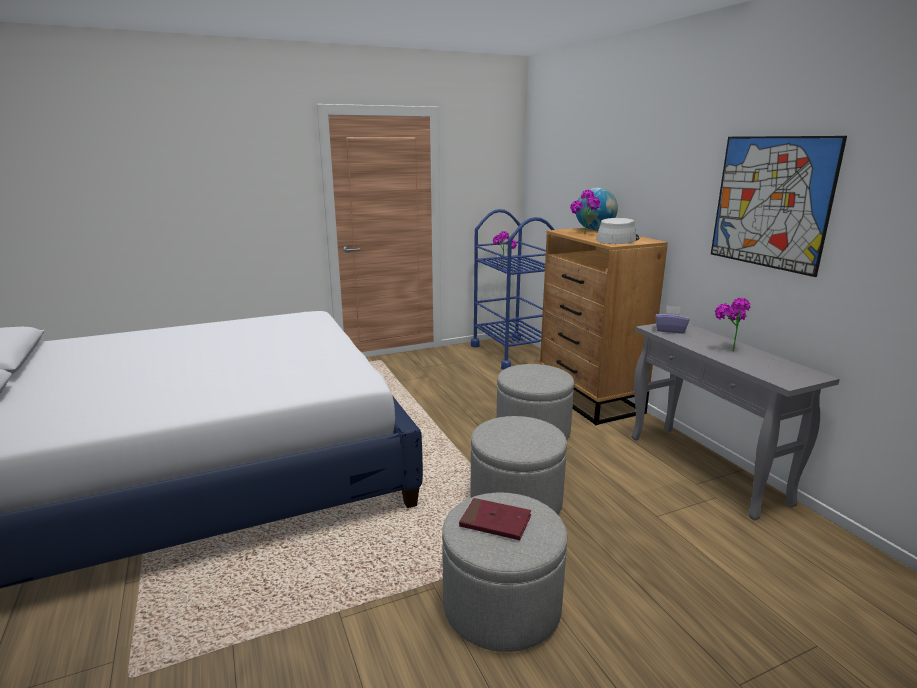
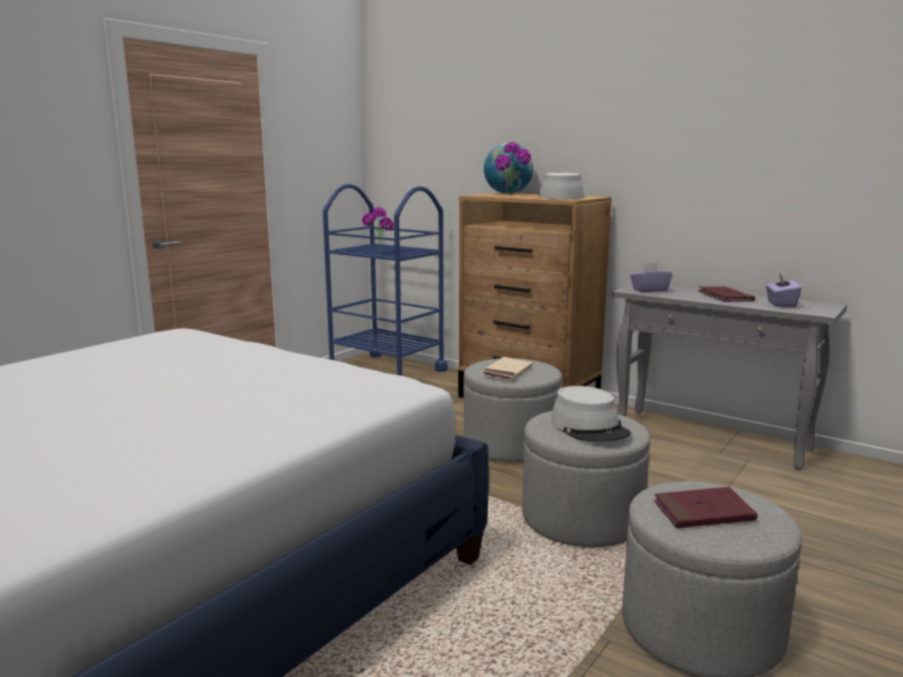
camera: 30 degrees left, 5 degrees down
(517, 436) = (589, 427): none -> grey hat
(526, 377) = (507, 372): none -> beige book
(726, 349) = (725, 297): potted plant -> red book
(767, 365) = (780, 304): none -> purple tissue box
(770, 202) = (742, 139): picture -> none

